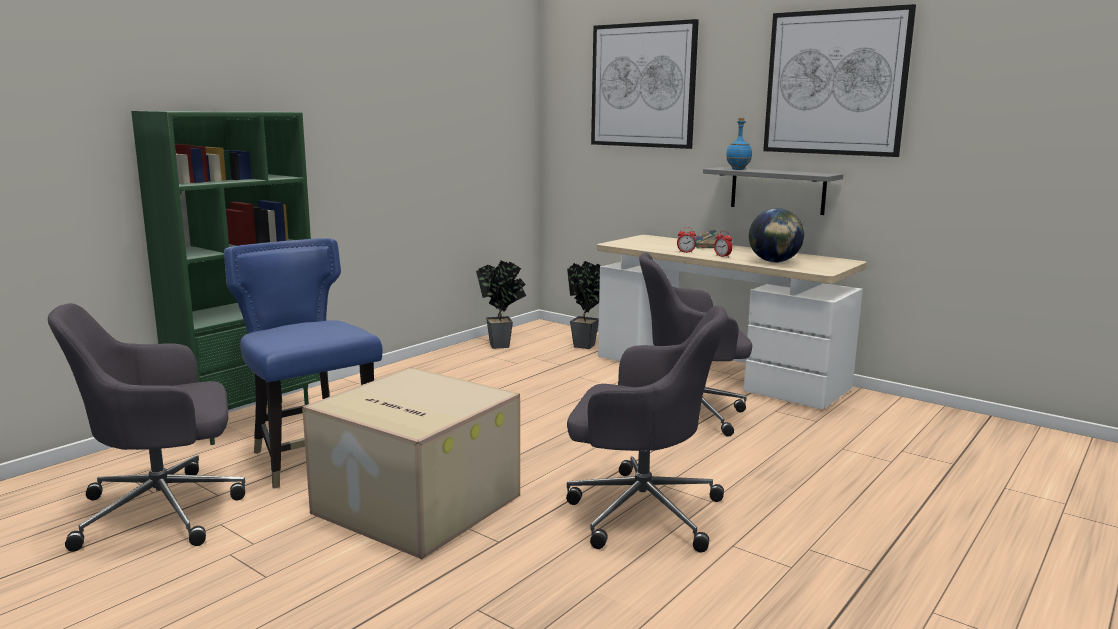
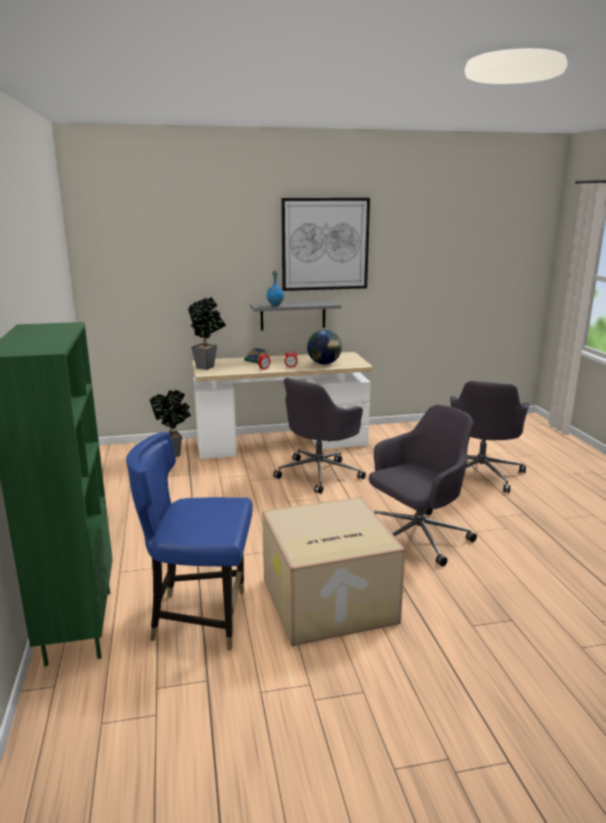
camera: 50 degrees left, 5 degrees up
(164, 510) = (201, 715): grey office chair -> grey office chair (481, 473)
(503, 346) = (119, 476): potted plant -> potted plant (208, 367)
(642, 85) = (177, 247): picture -> none

